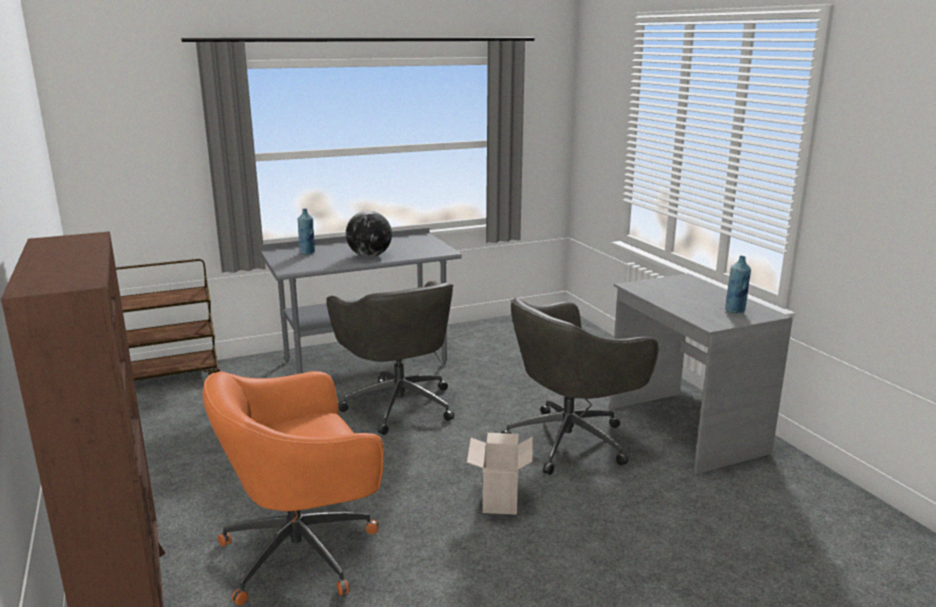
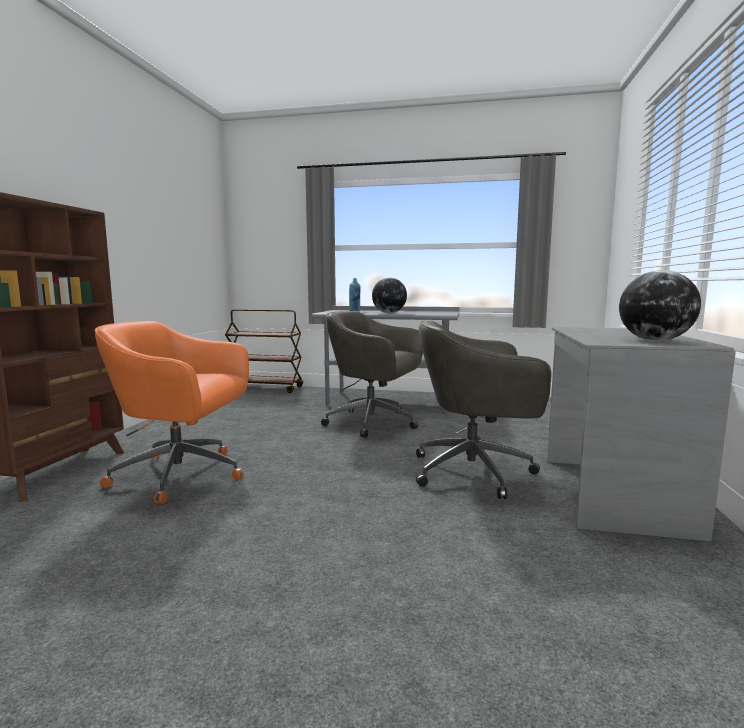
camera: 35 degrees right, 10 degrees down
(398, 404) = (374, 423): grey office chair -> grey office chair turned 105 degrees clockwise
(499, 499) = (354, 488): cardboard box -> none
(735, 311) = (655, 340): blue bottle -> globe

